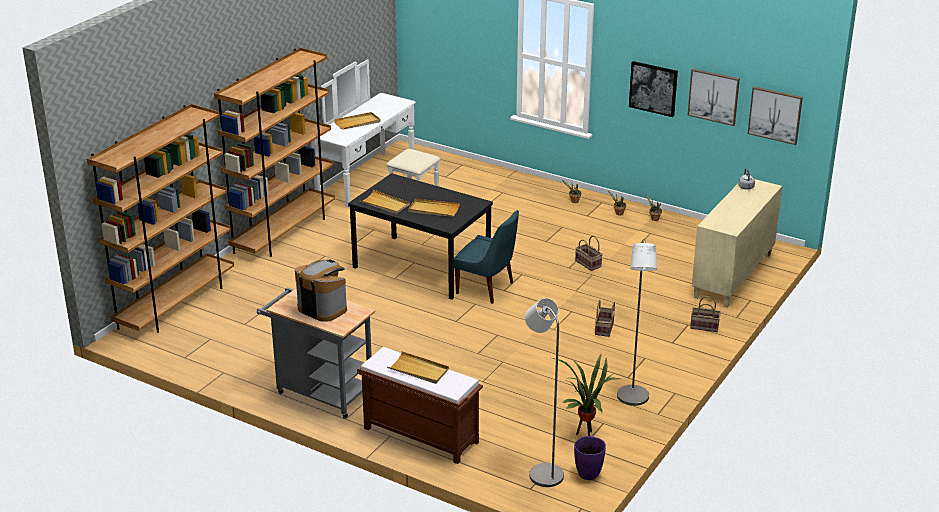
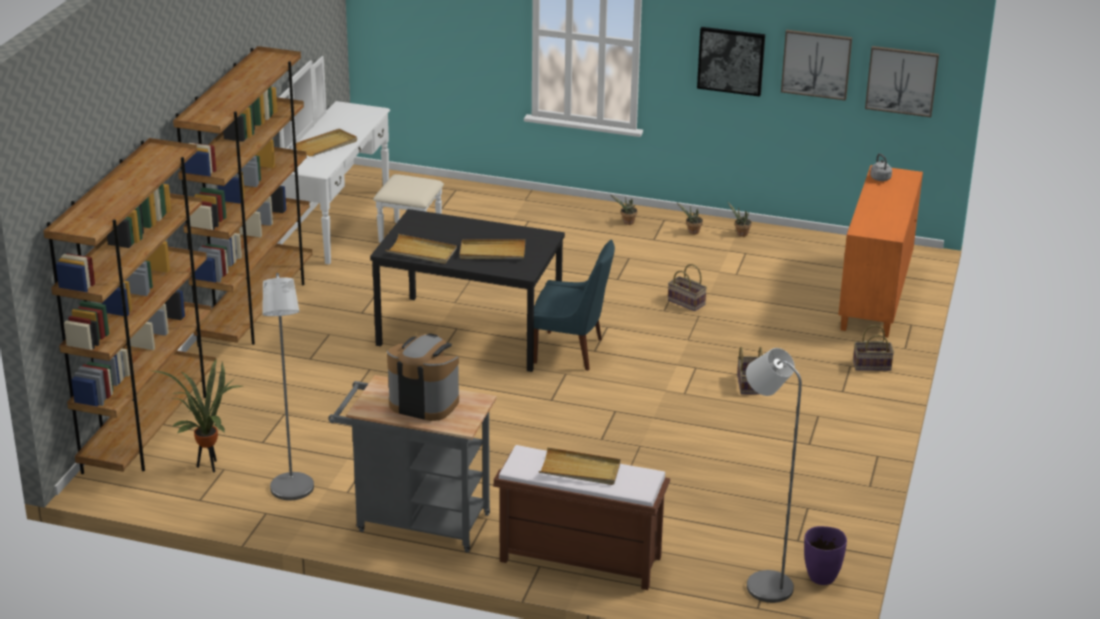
camera: 15 degrees left, 0 degrees up
(584, 435) = (792, 527): potted plant -> potted plant (207, 466)
(633, 400) = (830, 472): grey floor lamp -> grey floor lamp (292, 492)
(733, 277) = (876, 297): beige cabinet -> orange cabinet

